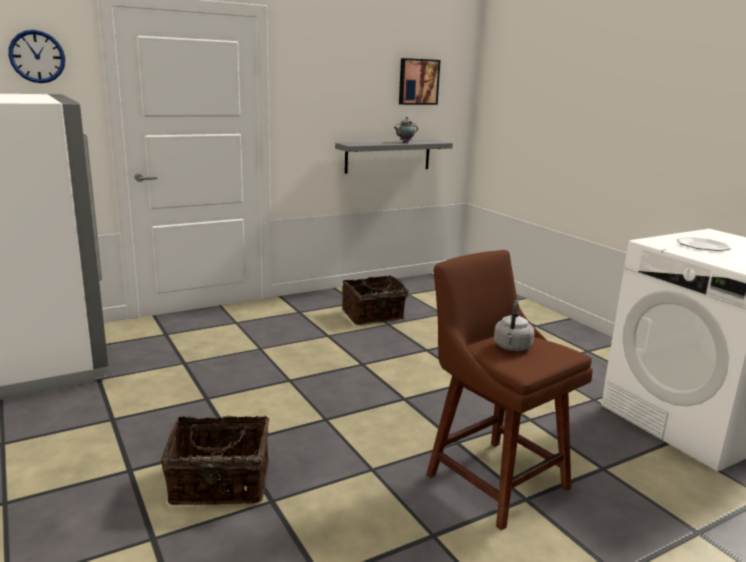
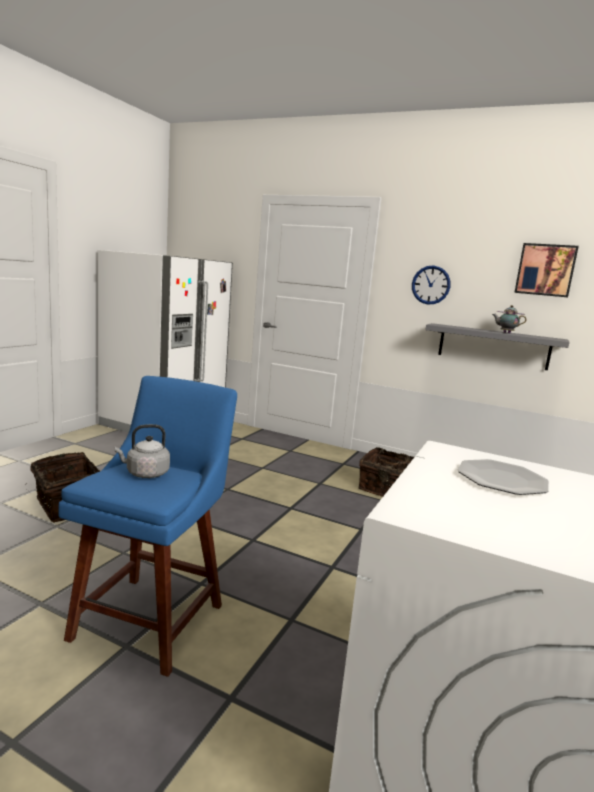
camera: 55 degrees right, 5 degrees down
(37, 56) = (225, 238): wall clock -> wall clock (430, 285)
(493, 477) = (153, 617): brown stool -> blue stool

